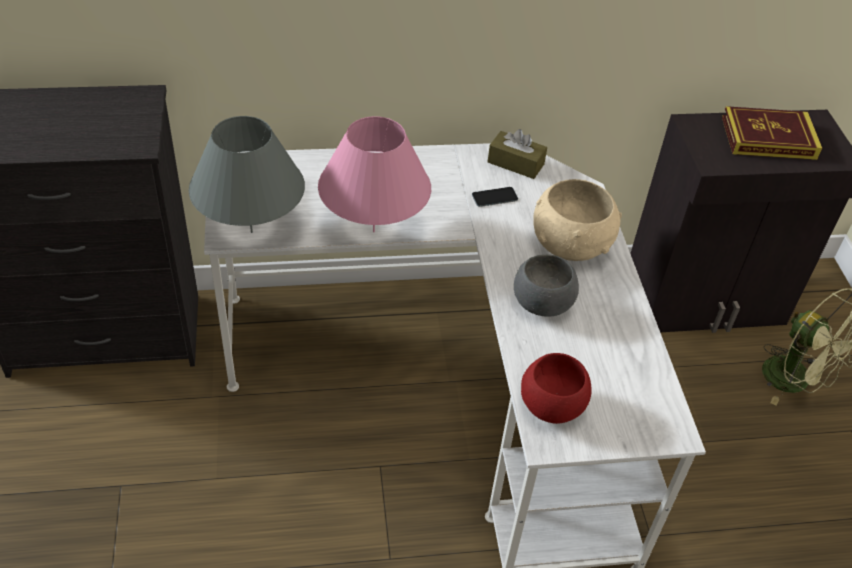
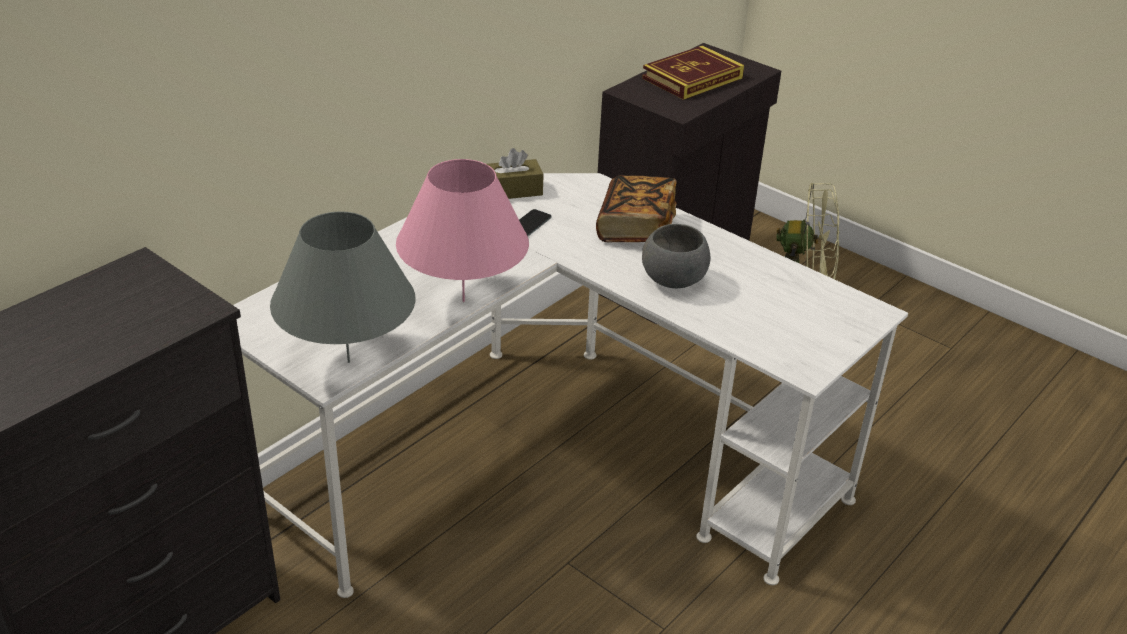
camera: 40 degrees left, 10 degrees down
(551, 406) = (776, 346): red bowl -> none
(570, 244) = (636, 228): beige bowl -> book

